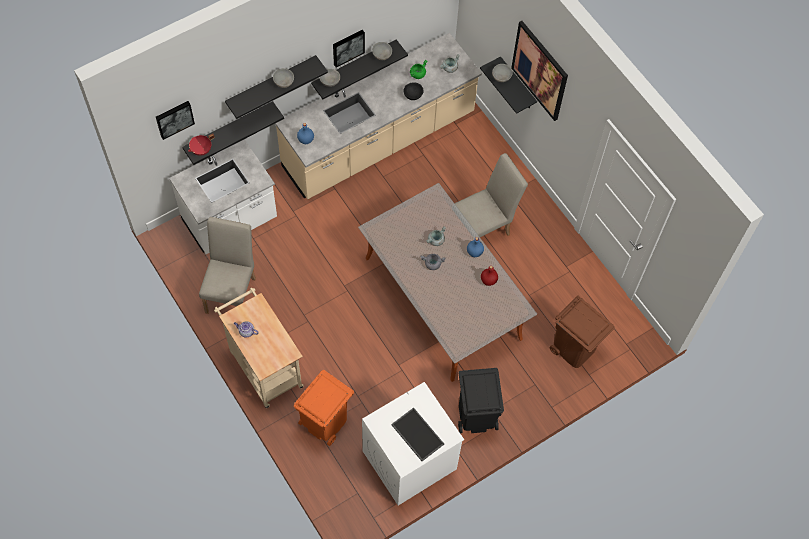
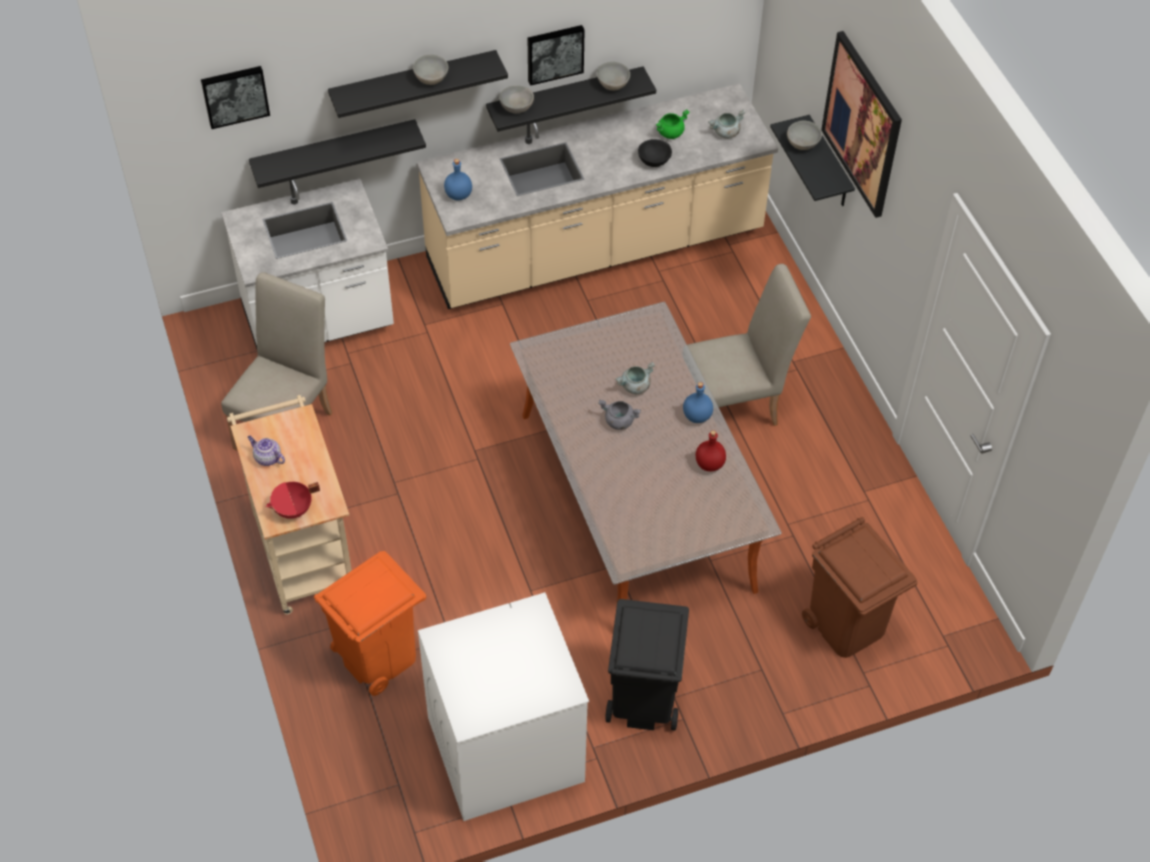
camera: 15 degrees right, 10 degrees down
(201, 150) = (277, 169): red cooking pot -> red cooking pot (293, 510)
(416, 434) = (506, 675): tray -> none

